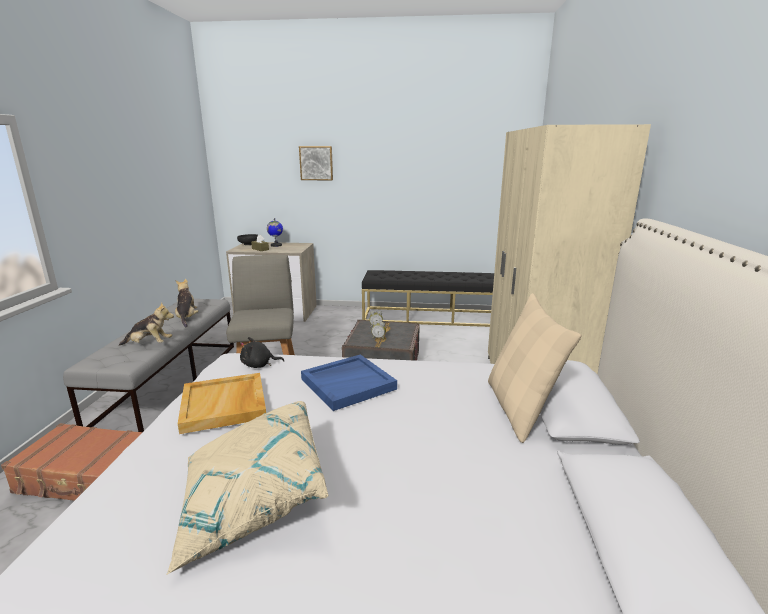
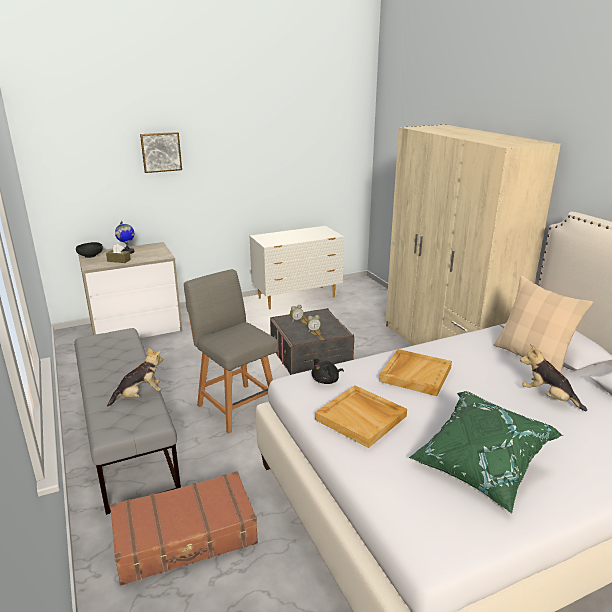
camera: 30 degrees left, 5 degrees up
(187, 318) = (128, 358): plush toy -> plush toy (548, 397)
(251, 502) = (479, 466): beige pillow -> green pillow
(348, 383) = (415, 374): blue tray -> beige tray
(430, 317) = (297, 298): black bench -> white dresser

